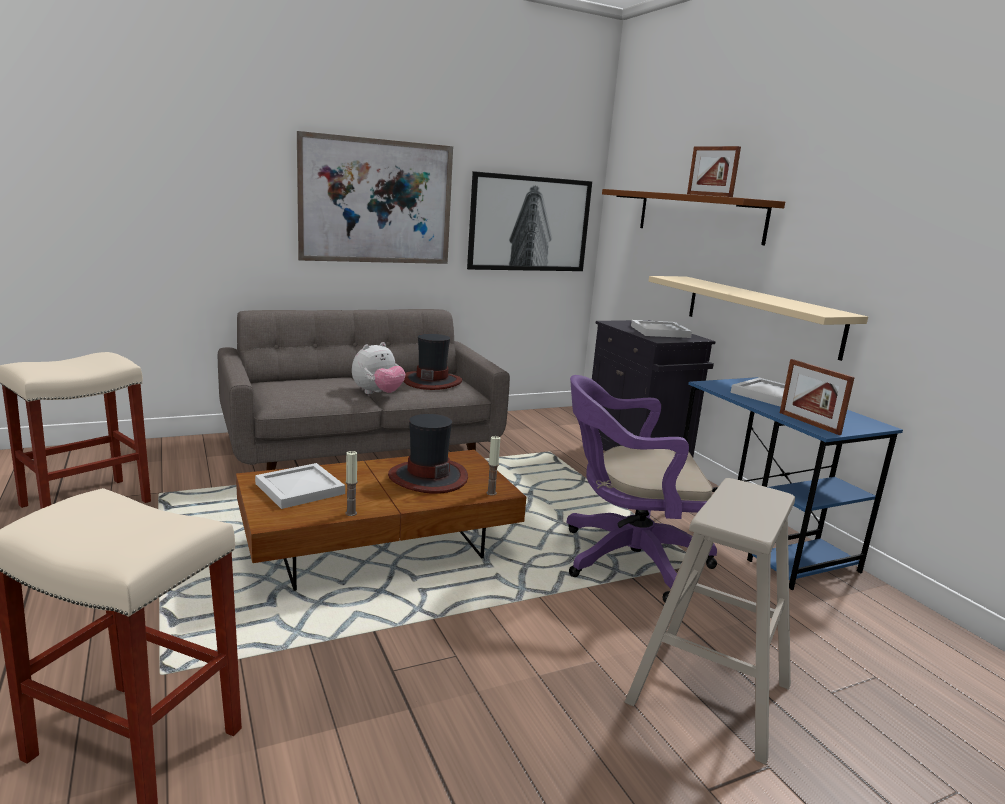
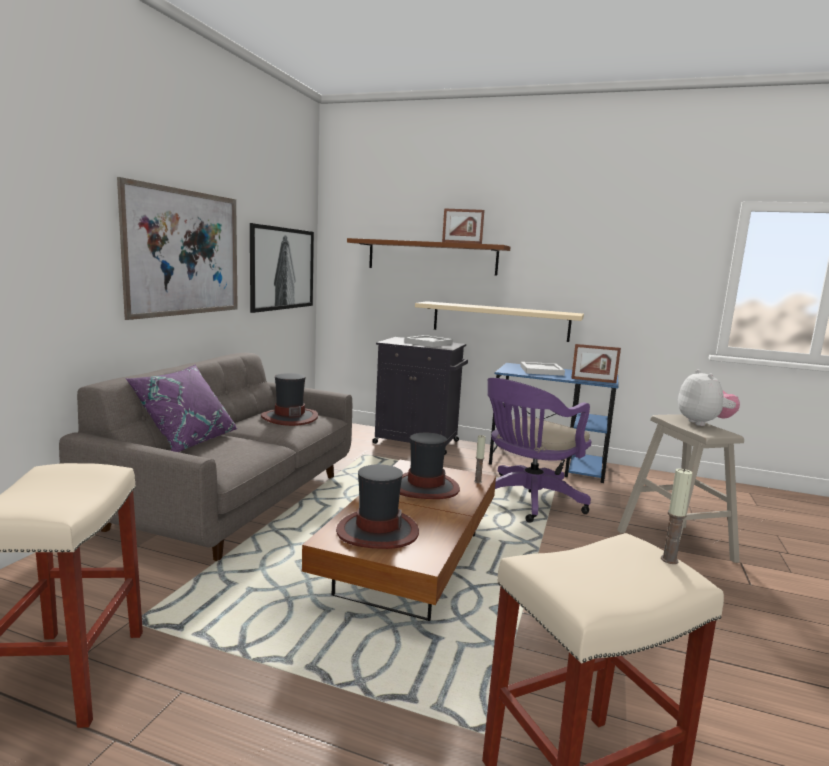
camera: 45 degrees left, 5 degrees down
(300, 488) = (377, 531): white tray -> hat
(313, 377) = (187, 441): none -> purple pillow
(351, 513) = (450, 530): candle -> candle (669, 559)
(378, 394) = (271, 439): plush toy -> plush toy (703, 423)

